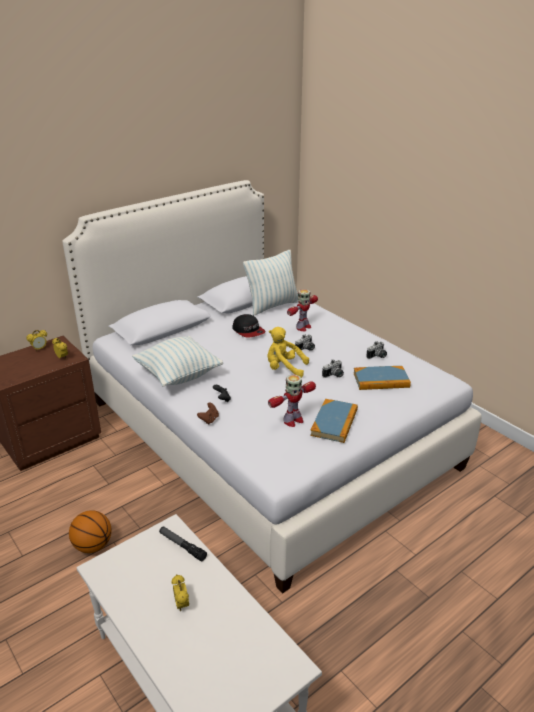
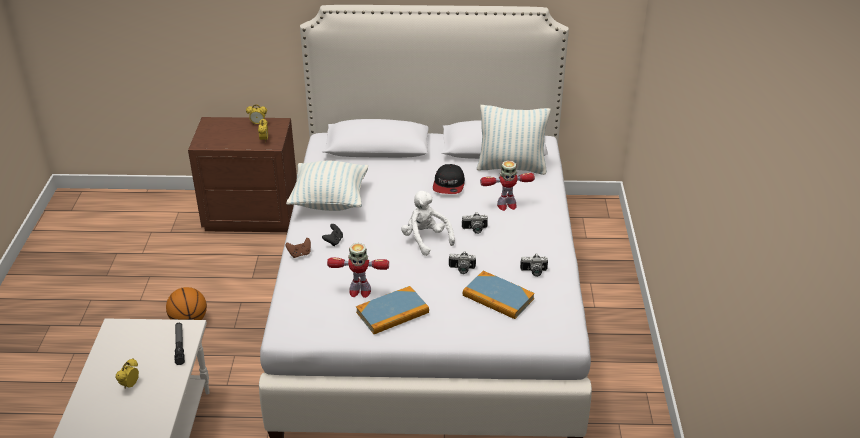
camera: 40 degrees right, 5 degrees up
(284, 368) = (425, 239): yellow plush toy -> white plush toy

